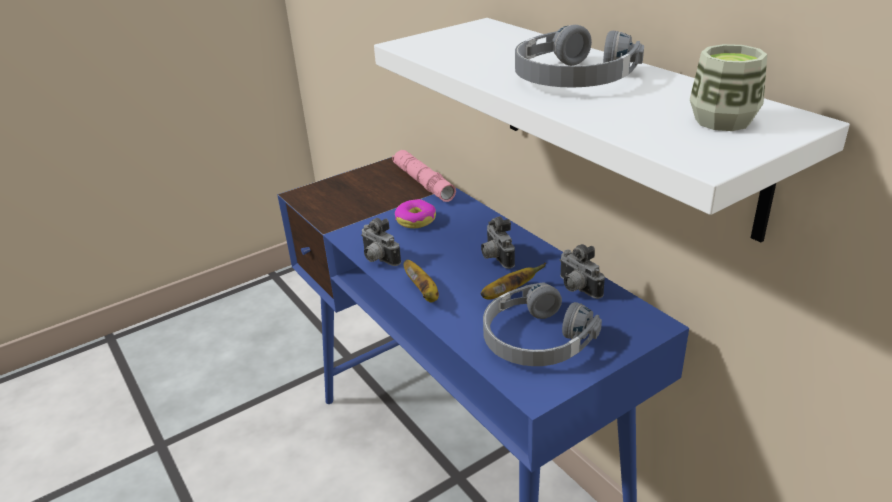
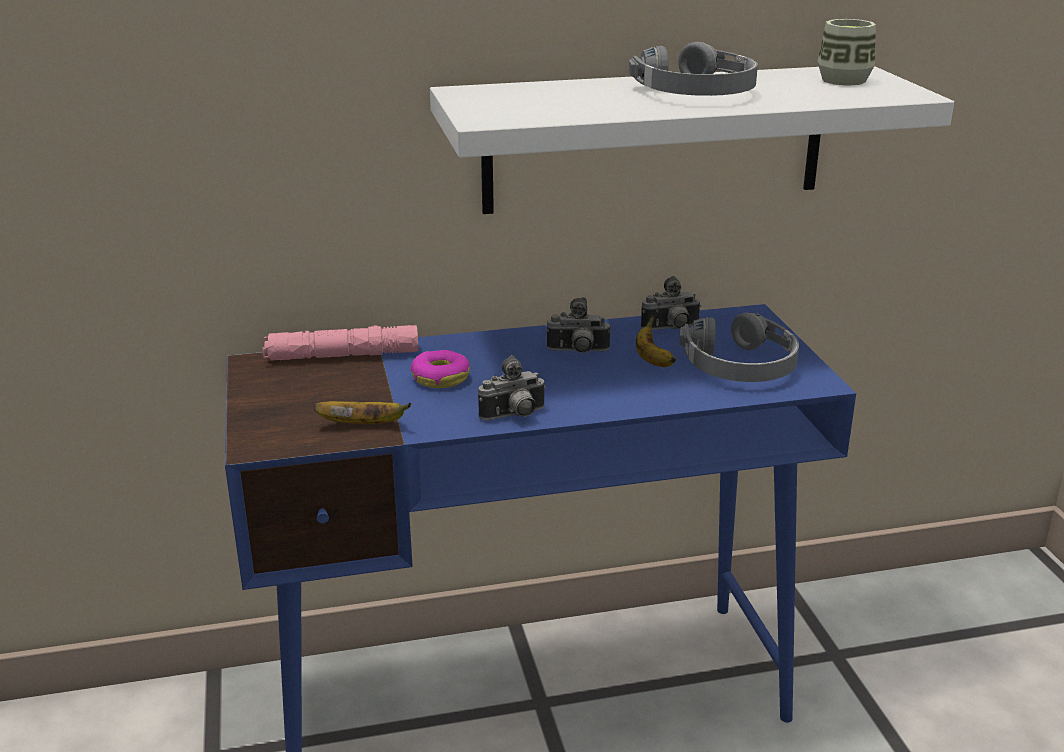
camera: 70 degrees left, 5 degrees down
(423, 293) = (614, 402): banana -> banana (364, 425)

